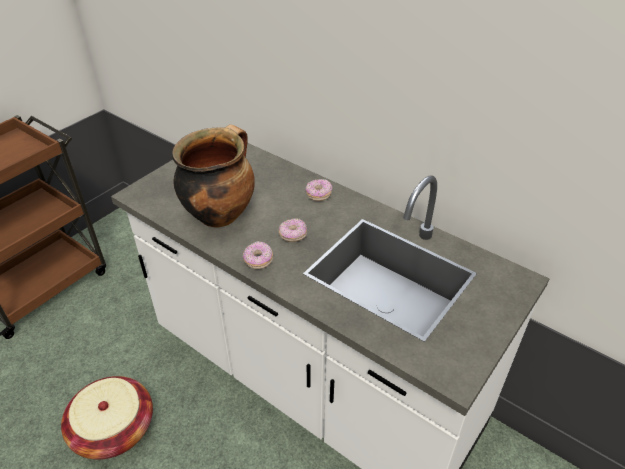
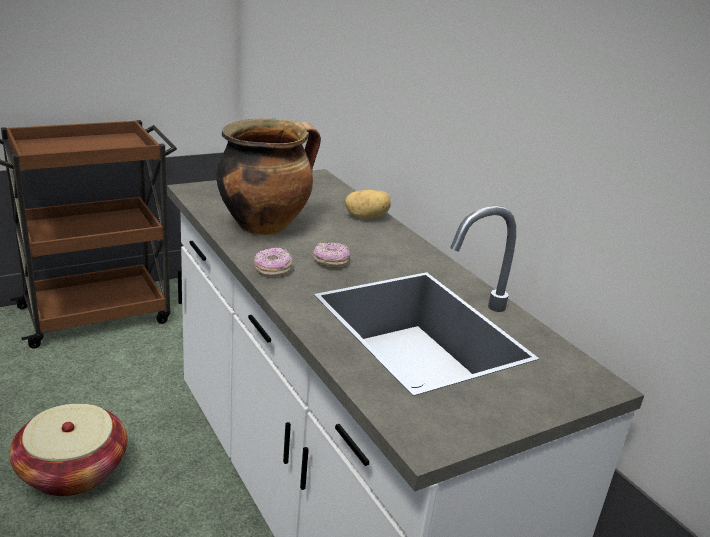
camera: 20 degrees right, 15 degrees down
(286, 175) = (366, 217): none -> potato
(318, 194) = (391, 240): donut -> none

